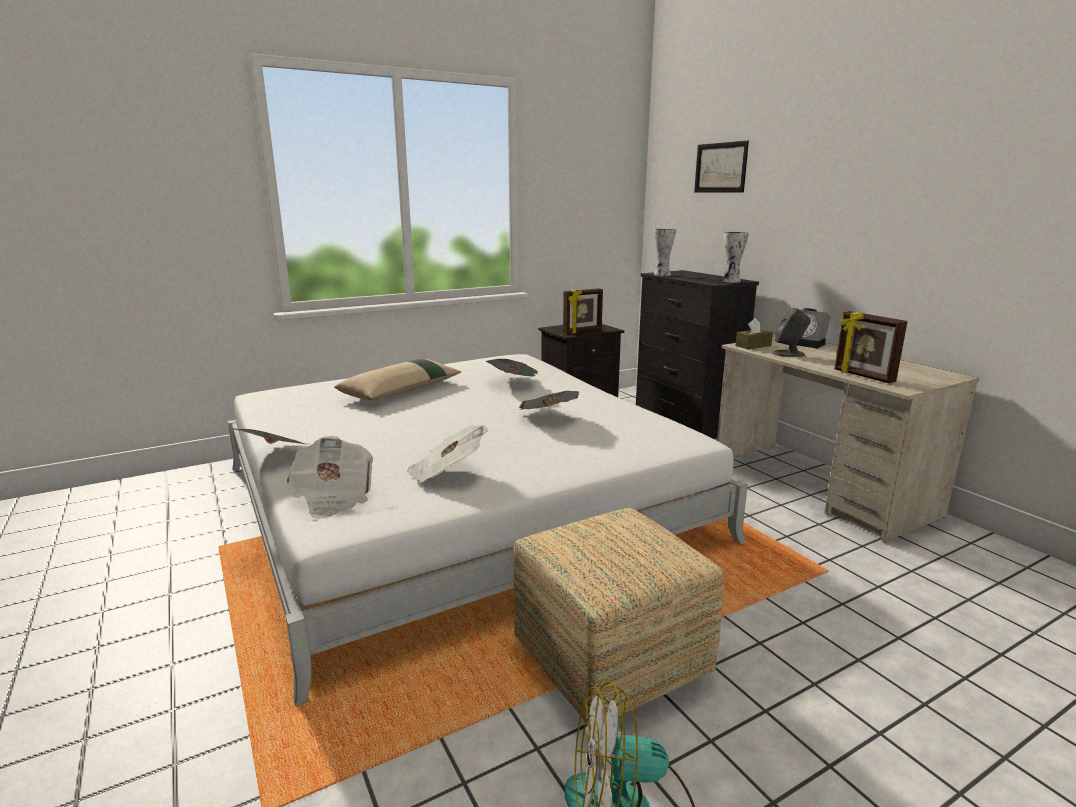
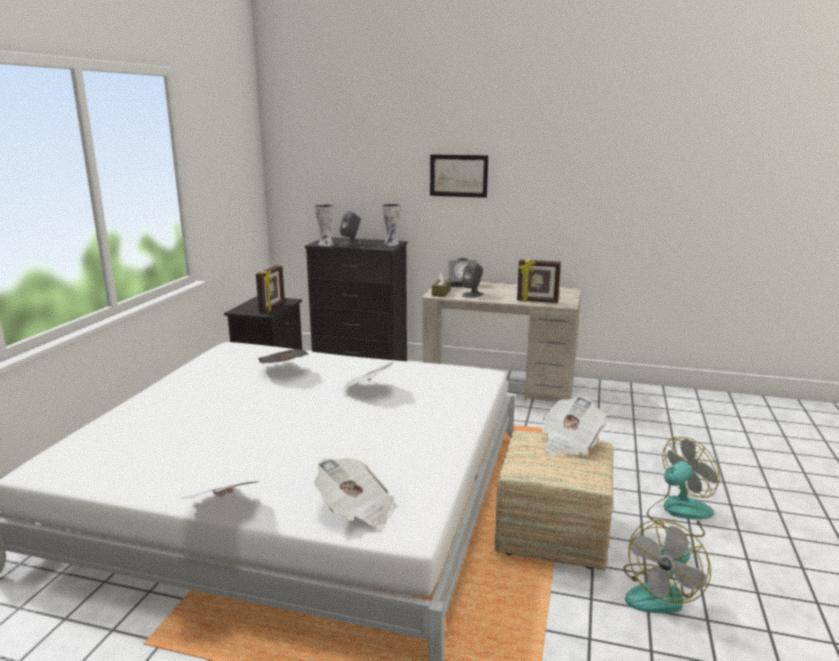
camera: 45 degrees left, 0 degrees up
(401, 391) = (196, 410): beige pillow -> none
(446, 472) = (391, 456): newspaper -> newspaper (569, 442)
(690, 276) = (351, 243): none -> grey speaker
(720, 167) = (352, 149): picture -> picture (458, 175)
(834, 744) = (679, 513): none -> fan

